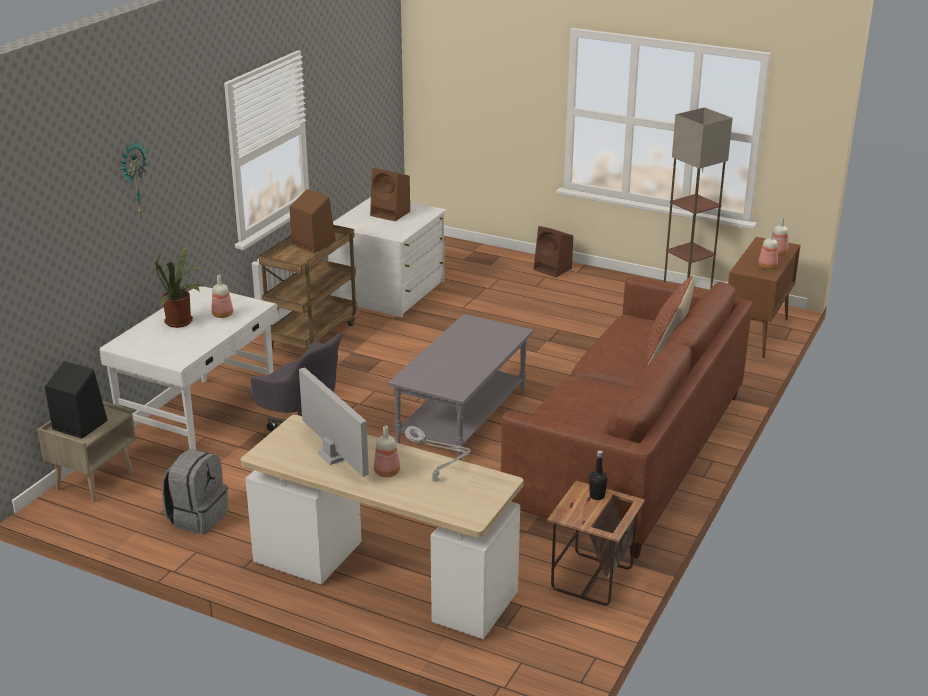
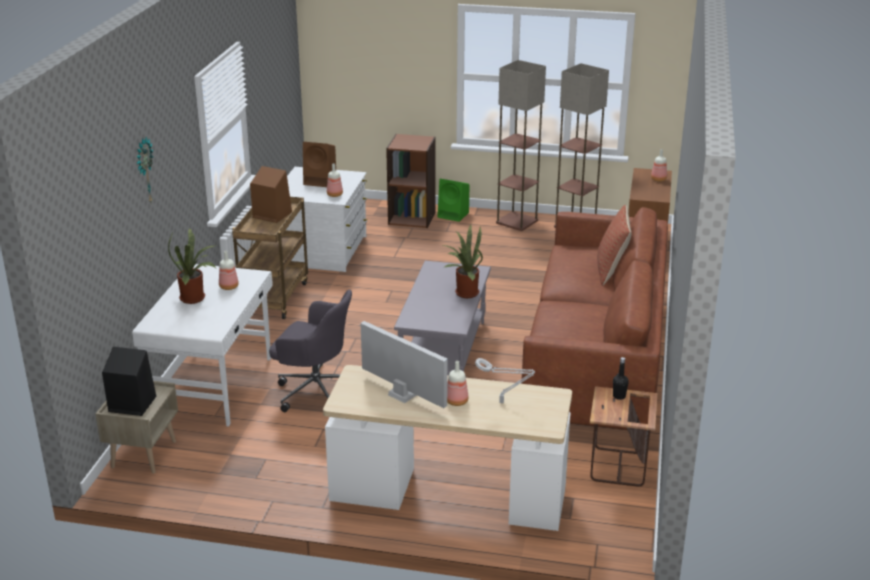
camera: 15 degrees left, 0 degrees up
(197, 517) = (257, 471): grey backpack -> none
(486, 355) = (464, 293): none -> potted plant
(505, 267) = (412, 218): none -> brown bookcase
(553, 269) = (454, 215): brown speaker -> green speaker
(622, 285) = (517, 221): none -> floor lamp
(767, 267) = (657, 191): bottle -> bottle (335, 195)

